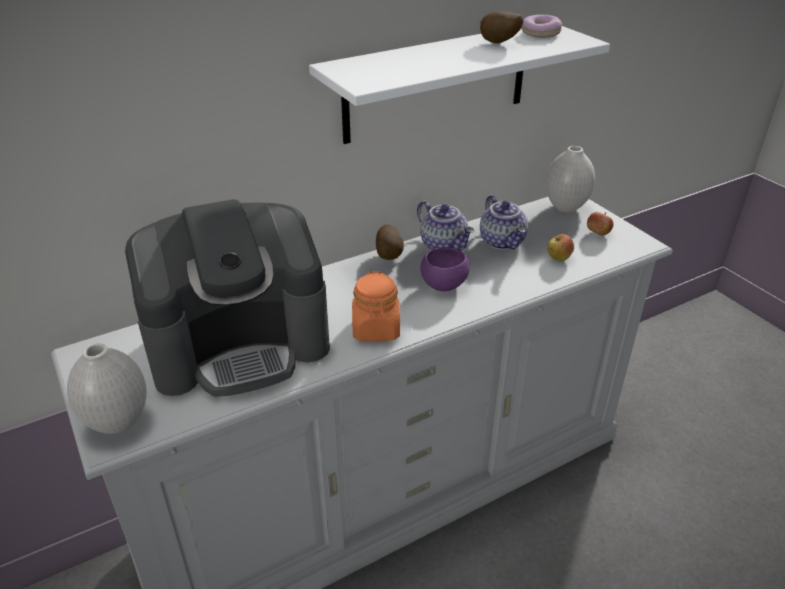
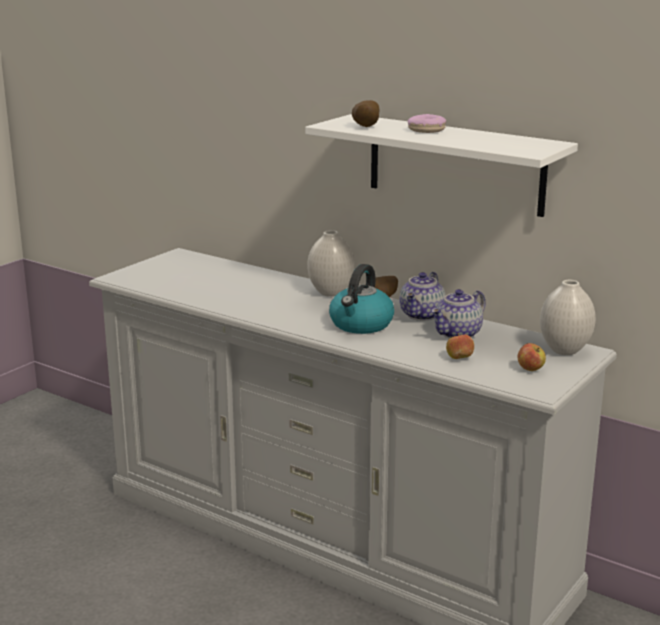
camera: 65 degrees right, 15 degrees down
(118, 421) = (130, 275): white vase -> white vase (331, 293)
(240, 344) = (224, 284): coffee machine -> none
(376, 329) = (278, 314): orange jar -> none
(444, 285) = (361, 325): purple bowl -> kettle
(498, 44) = (475, 137): potato -> potato (365, 127)
(540, 33) = (528, 143): donut -> donut (426, 130)

